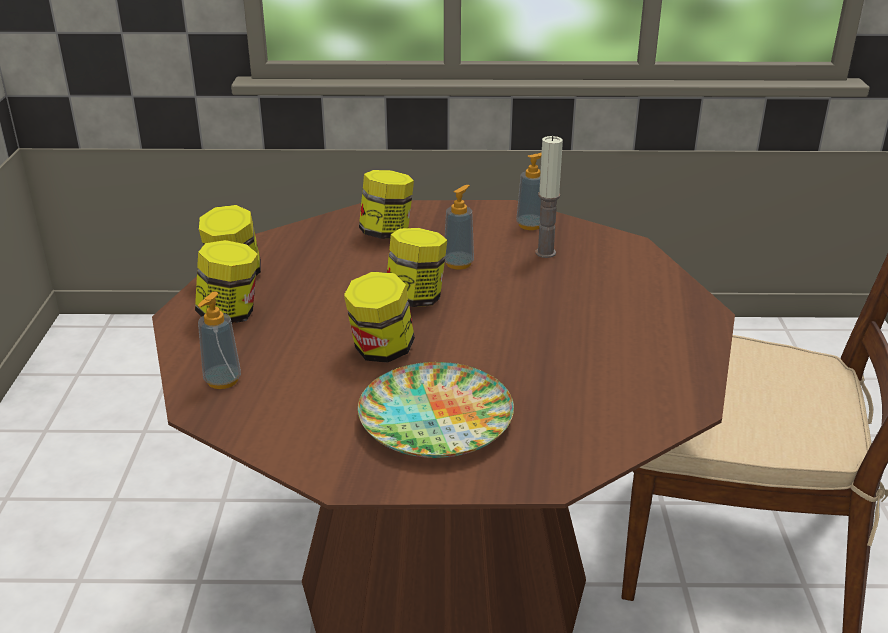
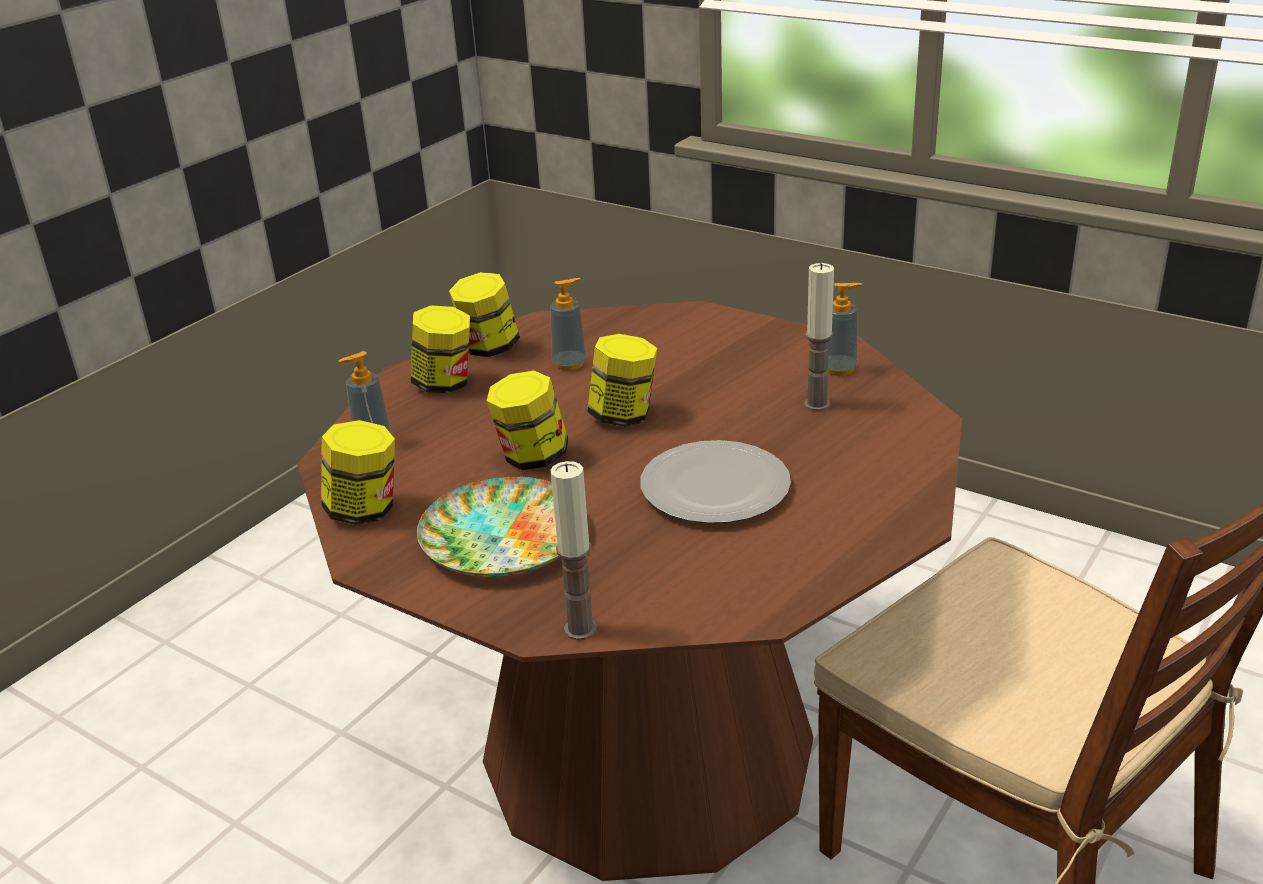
camera: 35 degrees right, 0 degrees up
(387, 233) = (676, 341): jar -> jar (365, 510)
(458, 263) = (710, 391): soap dispenser -> soap dispenser (569, 364)
(549, 329) = (716, 487): none -> plate
(582, 465) = (580, 629): none -> candle

